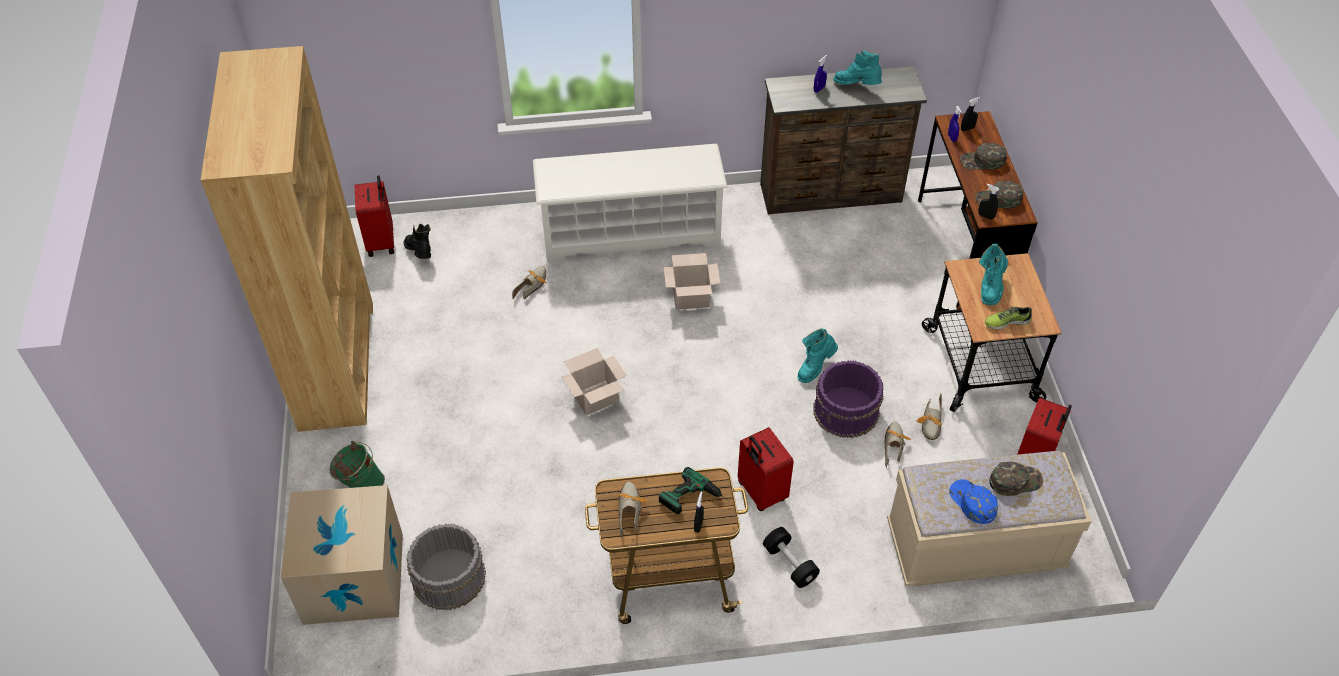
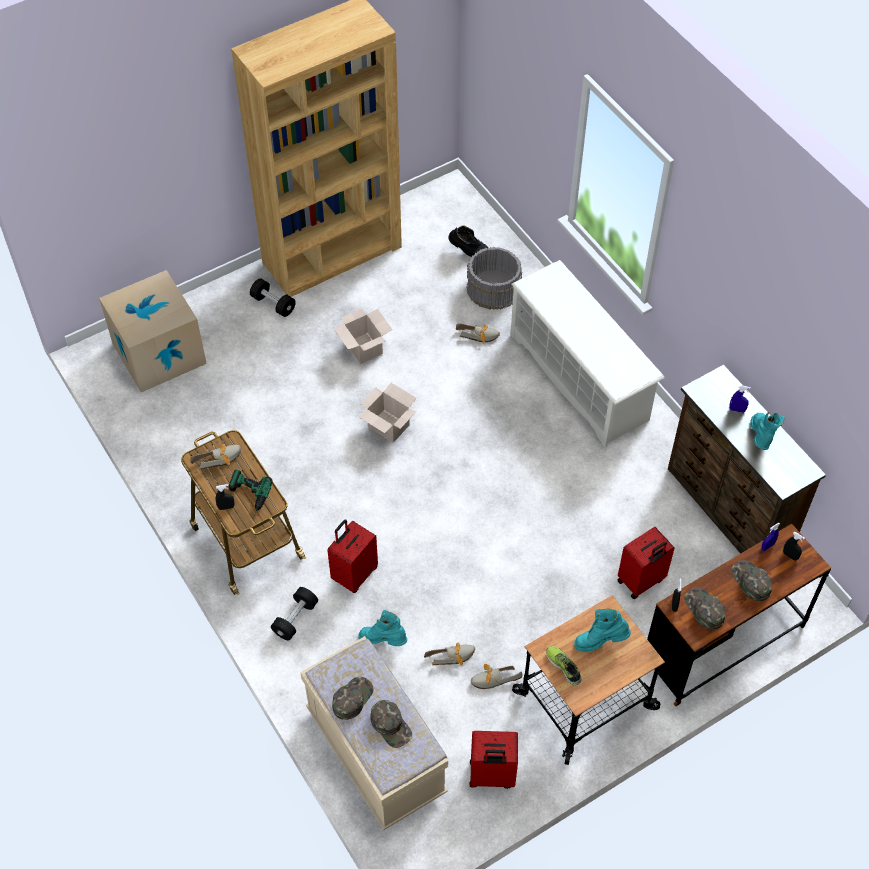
camera: 65 degrees right, 5 degrees up
(361, 486) = (234, 321): green bucket -> none
(364, 441) = (273, 304): none -> black dumbbell
(382, 242) = (466, 222): red suitcase -> red suitcase (641, 581)
(420, 254) = (468, 252): black boot -> black boot turned 75 degrees clockwise
(449, 578) = (183, 407): grey bucket -> grey bucket (493, 289)
(692, 297) = (532, 449): cardboard box -> cardboard box (365, 348)
(815, 367) = (506, 568): turquoise boot -> turquoise boot (383, 640)
(846, 411) = (470, 608): purple bucket -> none
(972, 502) = (352, 698): blue cap -> green cap

